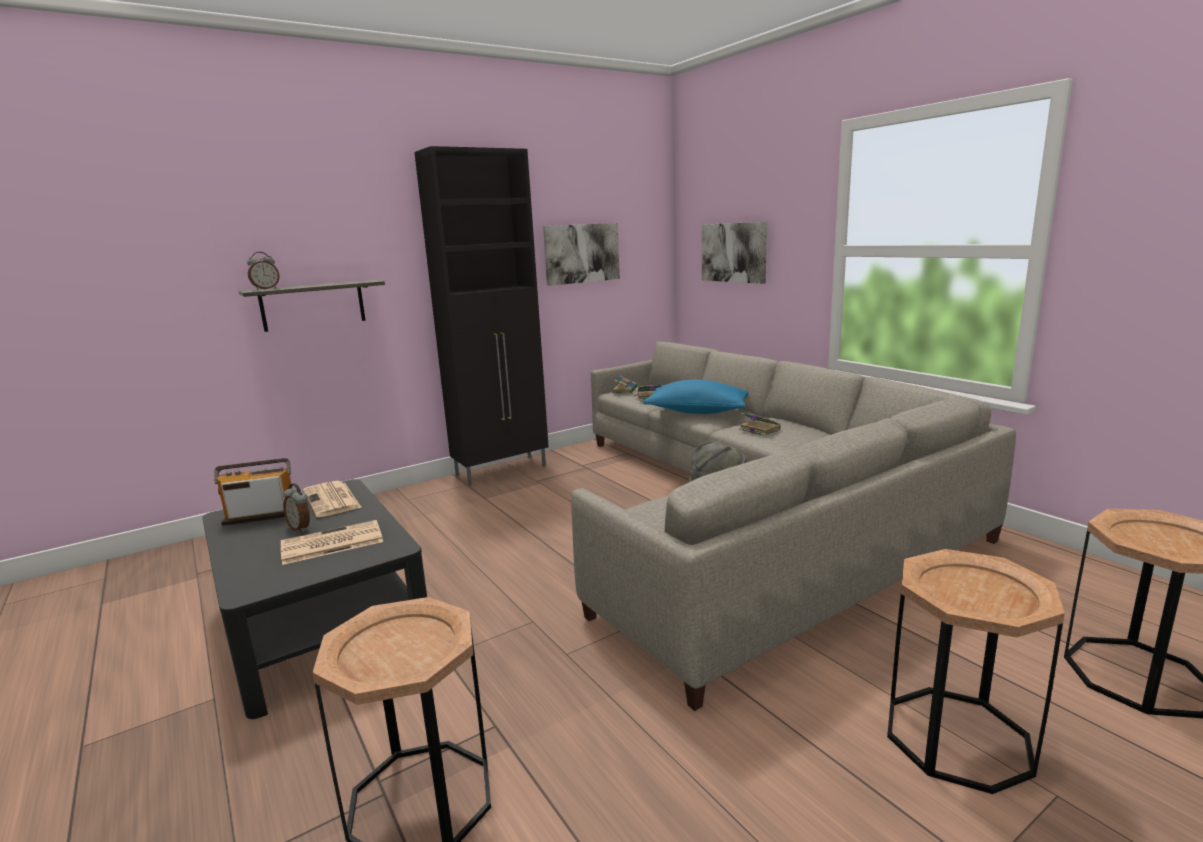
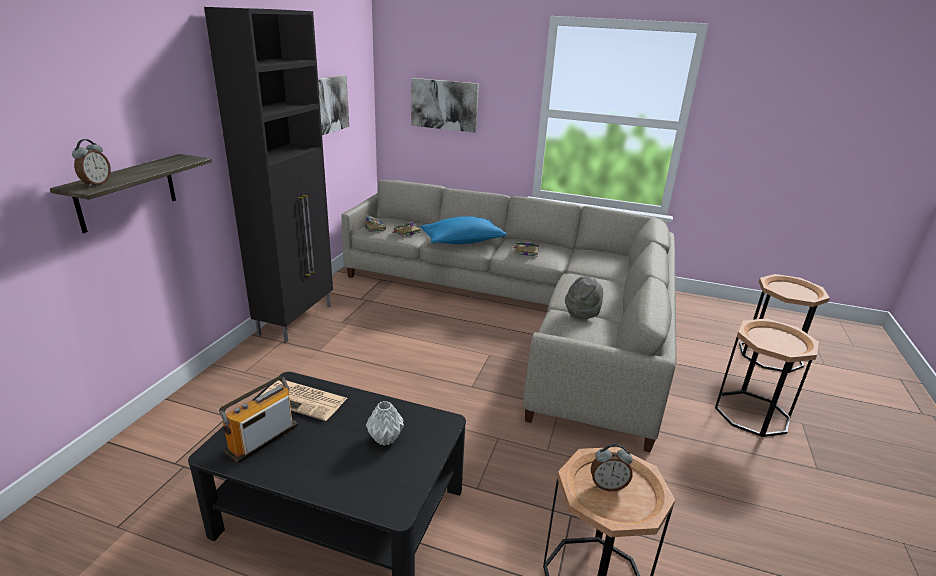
camera: 40 degrees left, 10 degrees up
(301, 528) = (328, 436): alarm clock -> alarm clock (607, 485)
(330, 543) = (385, 439): newspaper -> grey vase

